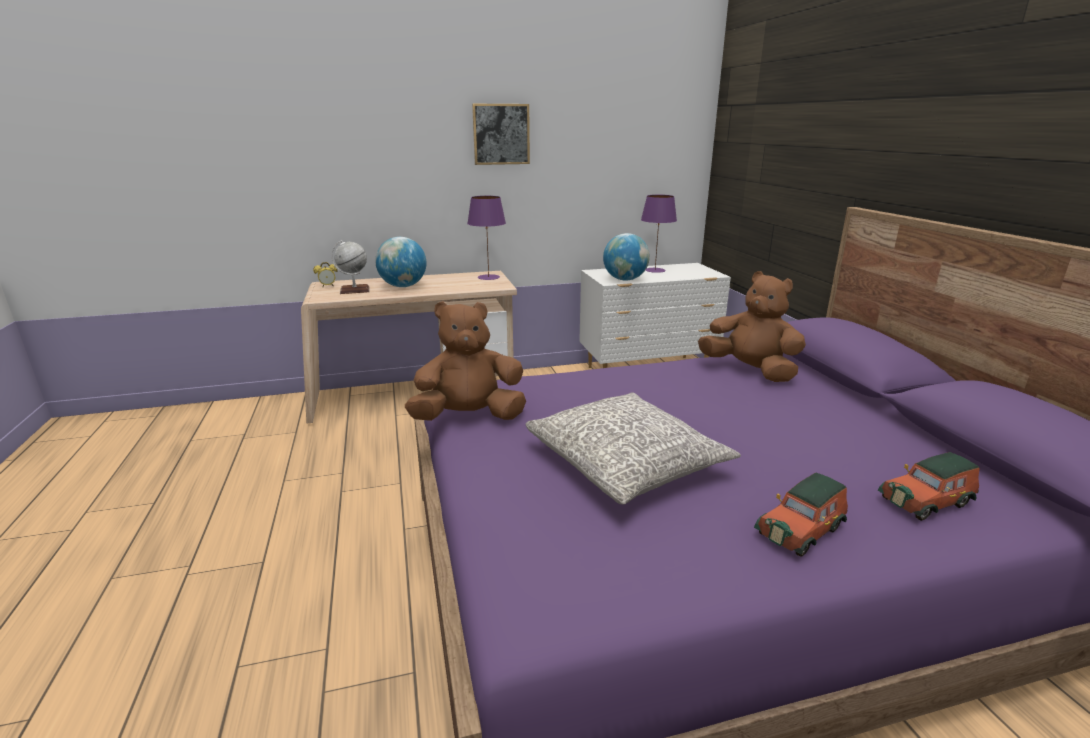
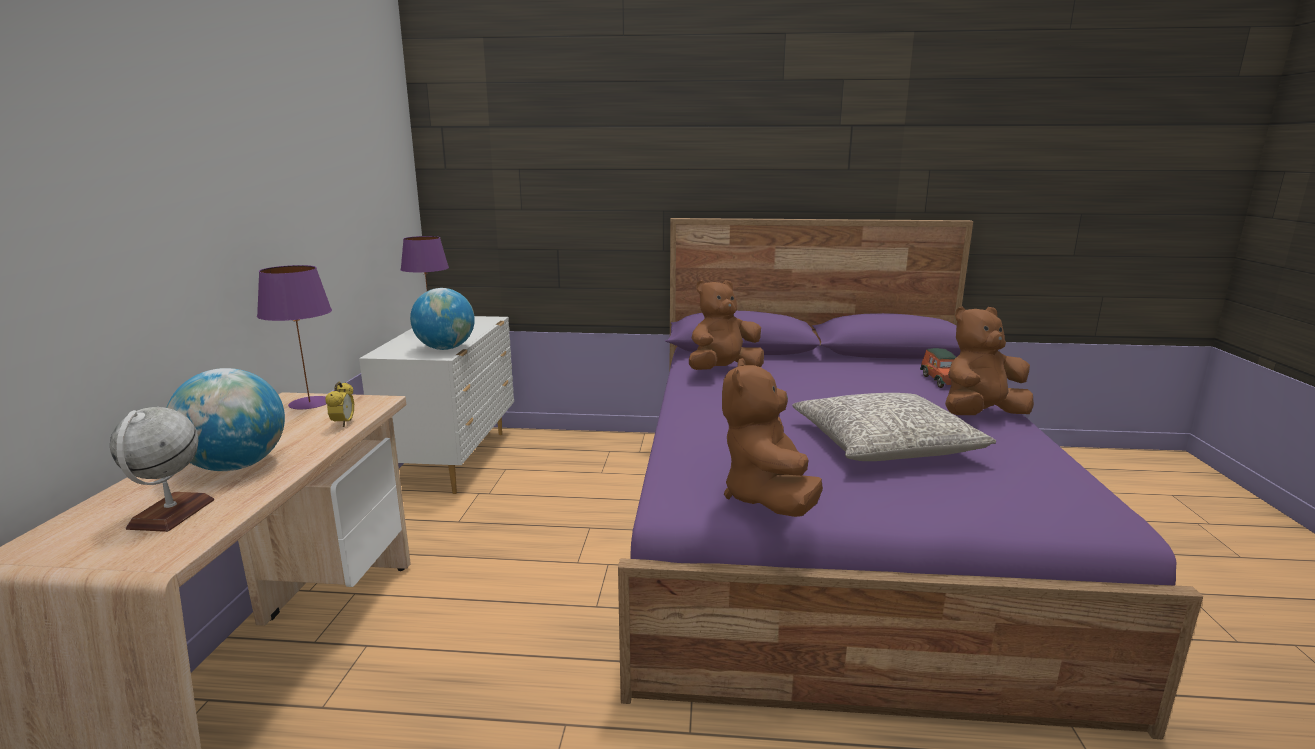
camera: 70 degrees left, 5 degrees down
(328, 286) = (64, 544): alarm clock -> alarm clock (343, 423)
(501, 134) = (243, 163): picture -> none
(802, 529) = (980, 415): toy car -> brown plush toy

